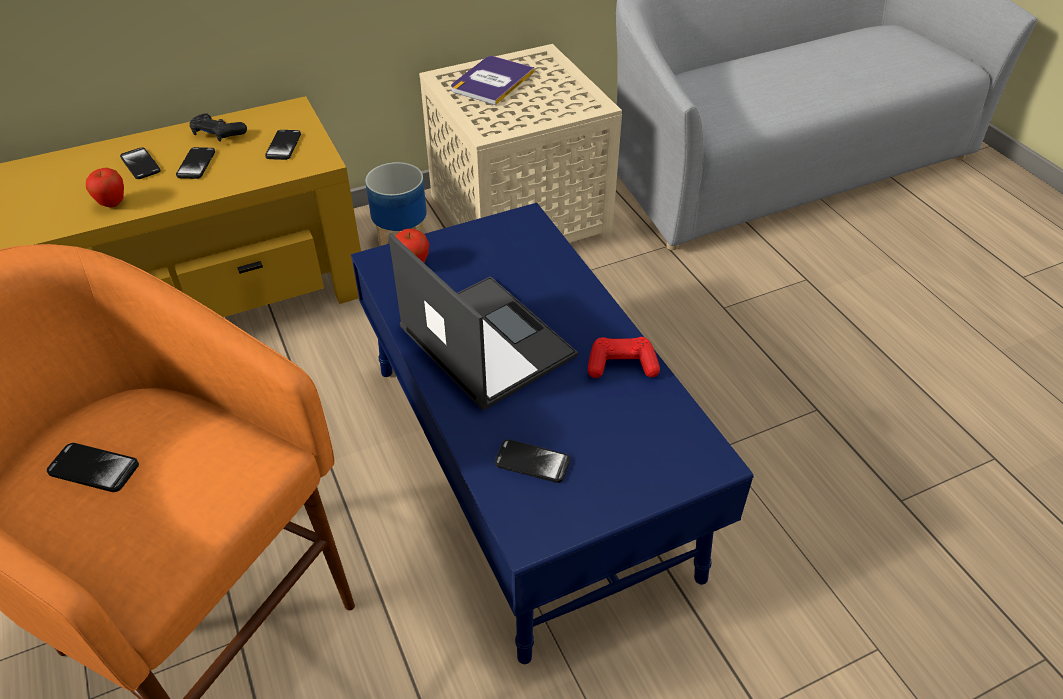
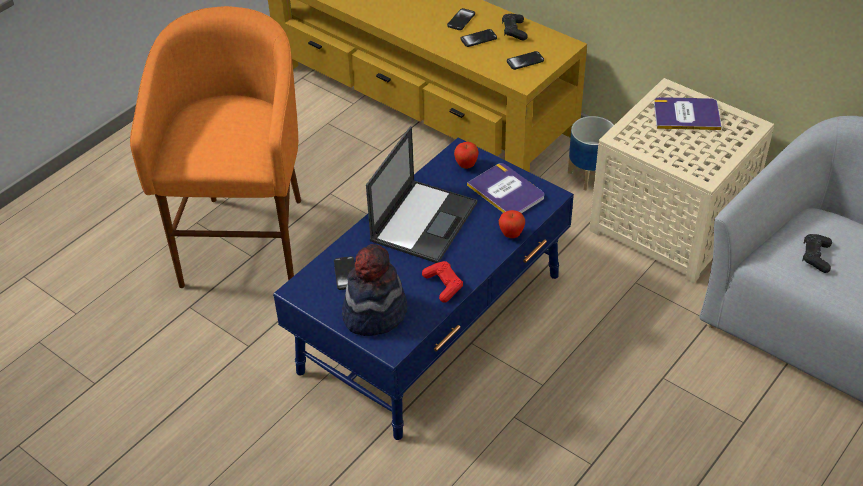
camera: 65 degrees right, 0 degrees up
(94, 469) = (217, 117): phone -> none
(112, 204) = (420, 30): apple -> apple (511, 235)
(490, 249) = (506, 191): none -> book
(632, 456) = (374, 312): none -> hat
(731, 102) = (815, 257): none -> black game controller

